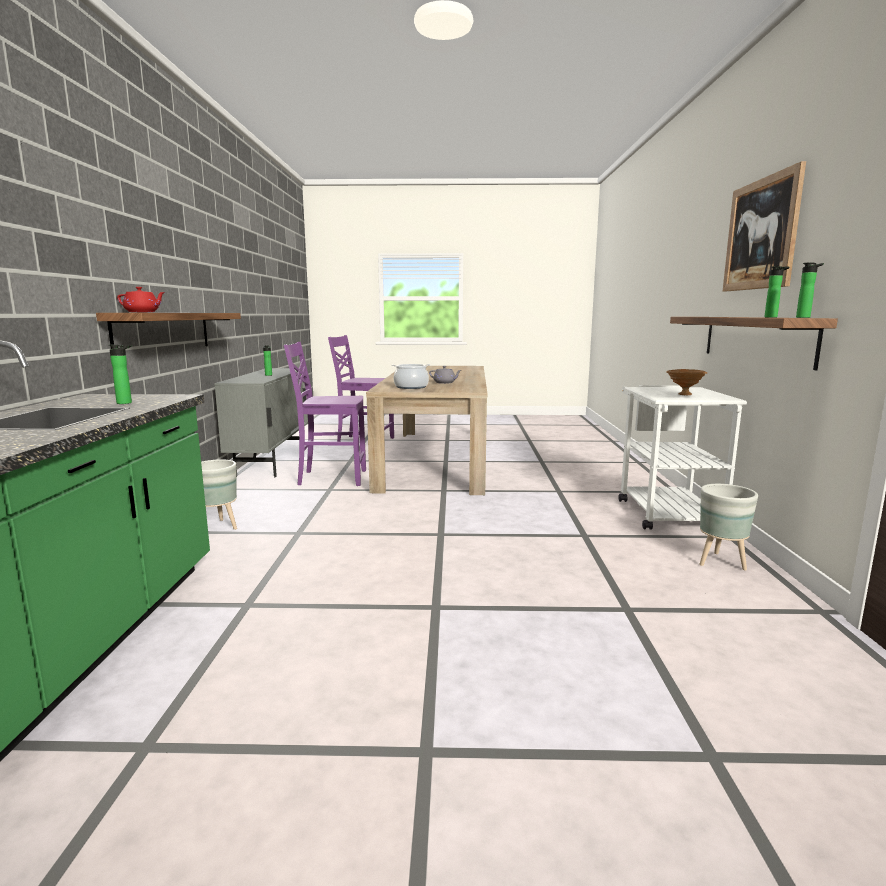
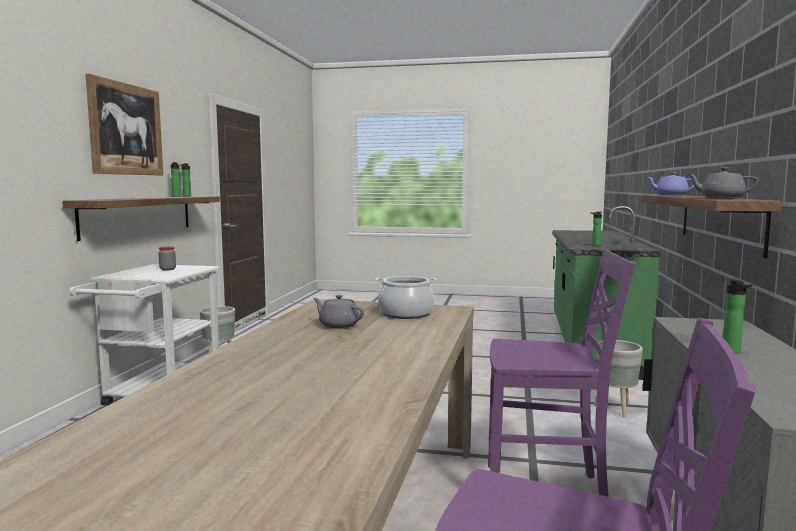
camera: 170 degrees left, 5 degrees down
(142, 312) = (670, 195): red teapot -> purple teapot
(211, 312) = (720, 198): none -> grey teapot
(683, 394) = (167, 269): brown bowl -> jar

